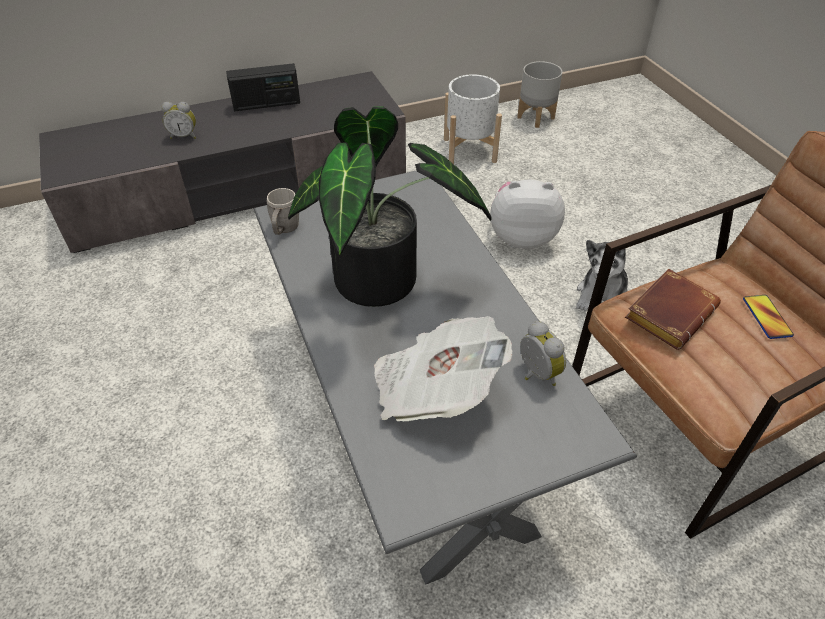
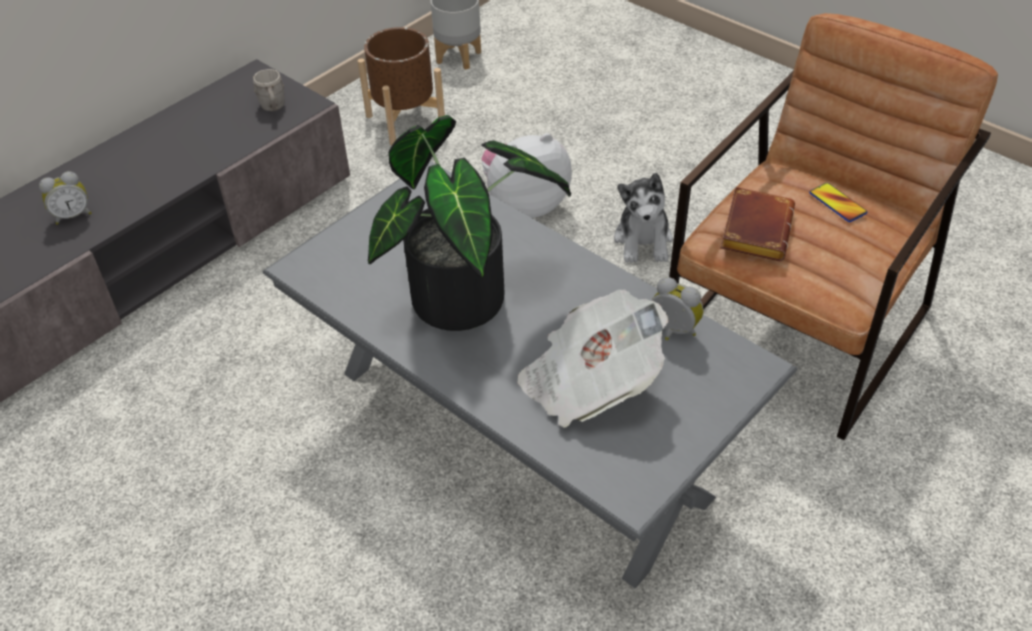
camera: 25 degrees left, 0 degrees up
(266, 104) = (152, 141): radio -> none
(284, 229) = (319, 282): grey mug -> grey mug (273, 108)
(469, 150) = (405, 121): white planter -> brown planter

